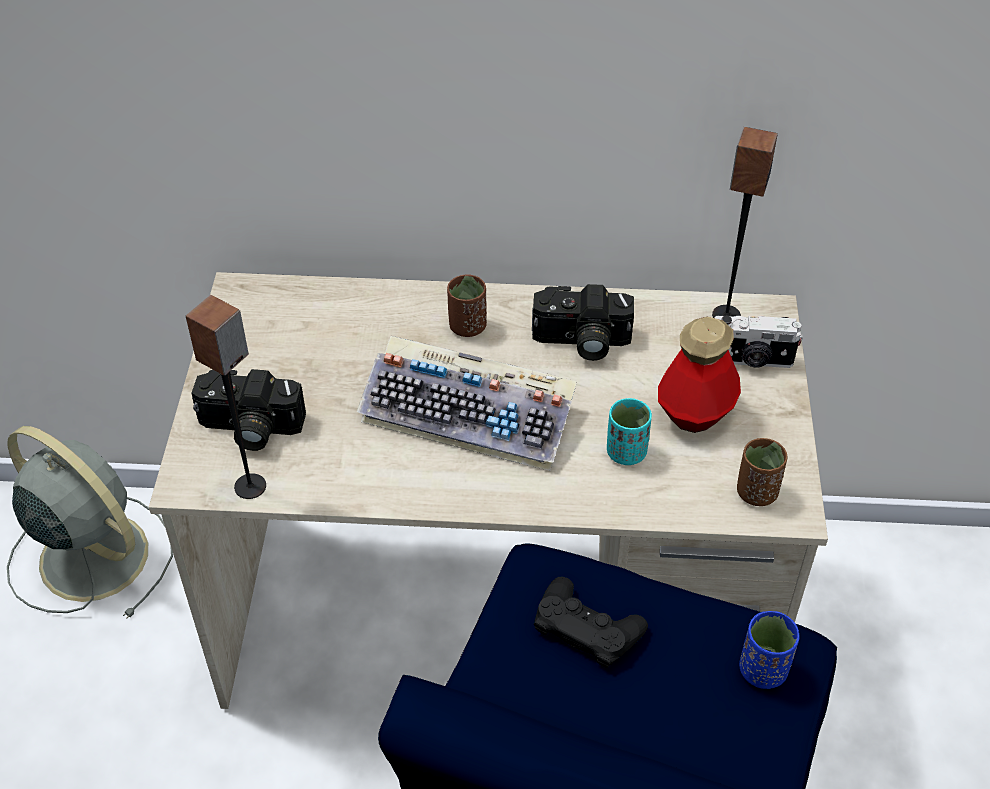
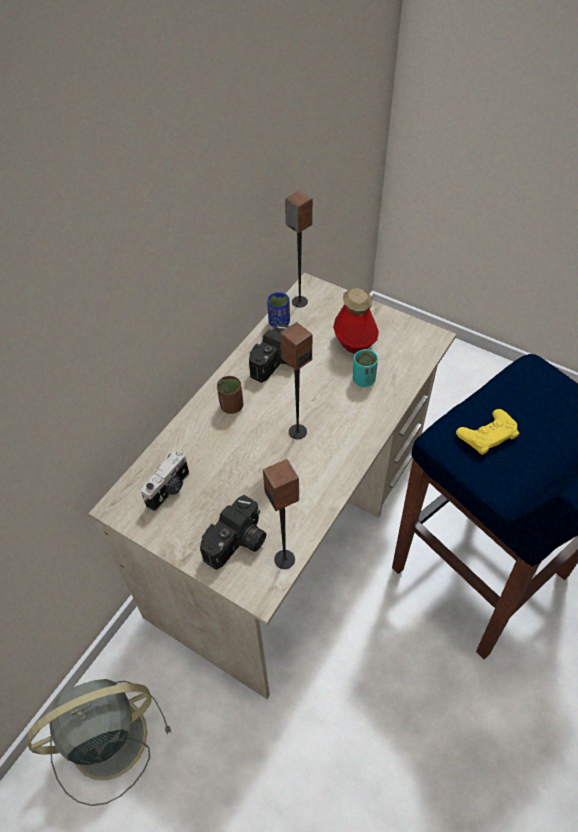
camera: 60 degrees left, 5 degrees up
(471, 414) = (297, 431): keyboard -> speaker
(587, 627) = (487, 435): black game controller -> yellow game controller
(750, 361) = (335, 307): camera -> camera (170, 490)
(756, 492) = (416, 344): brown cup -> none
(763, 670) = (539, 382): blue cup -> blue cup (279, 322)

